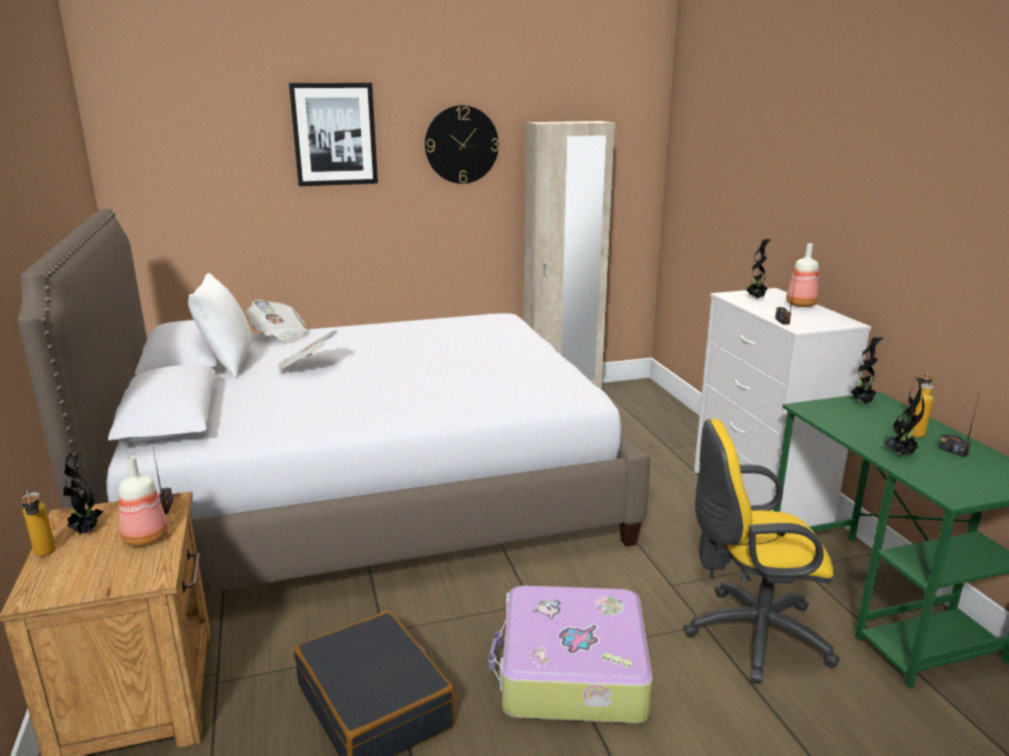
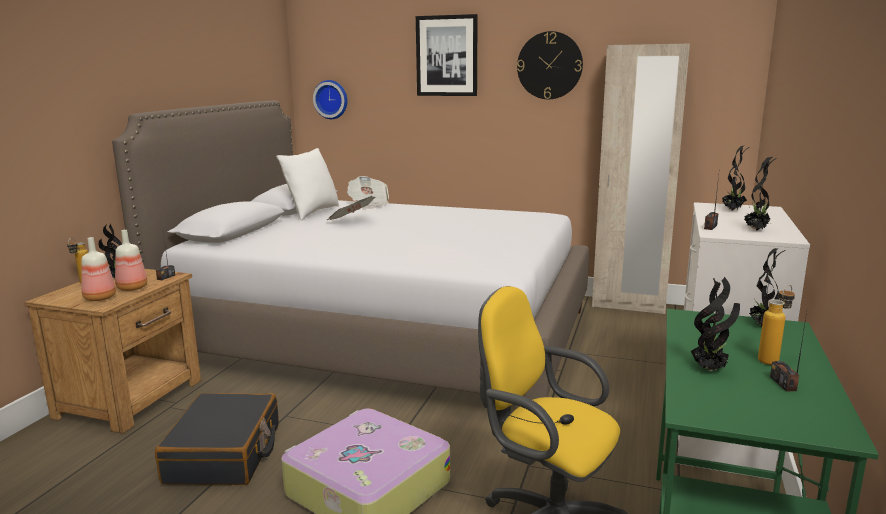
camera: 35 degrees right, 5 degrees down
(165, 196) = (331, 99): none -> wall clock
(801, 305) = (770, 220): bottle -> bottle (98, 298)
(815, 318) = (756, 230): none -> potted plant

